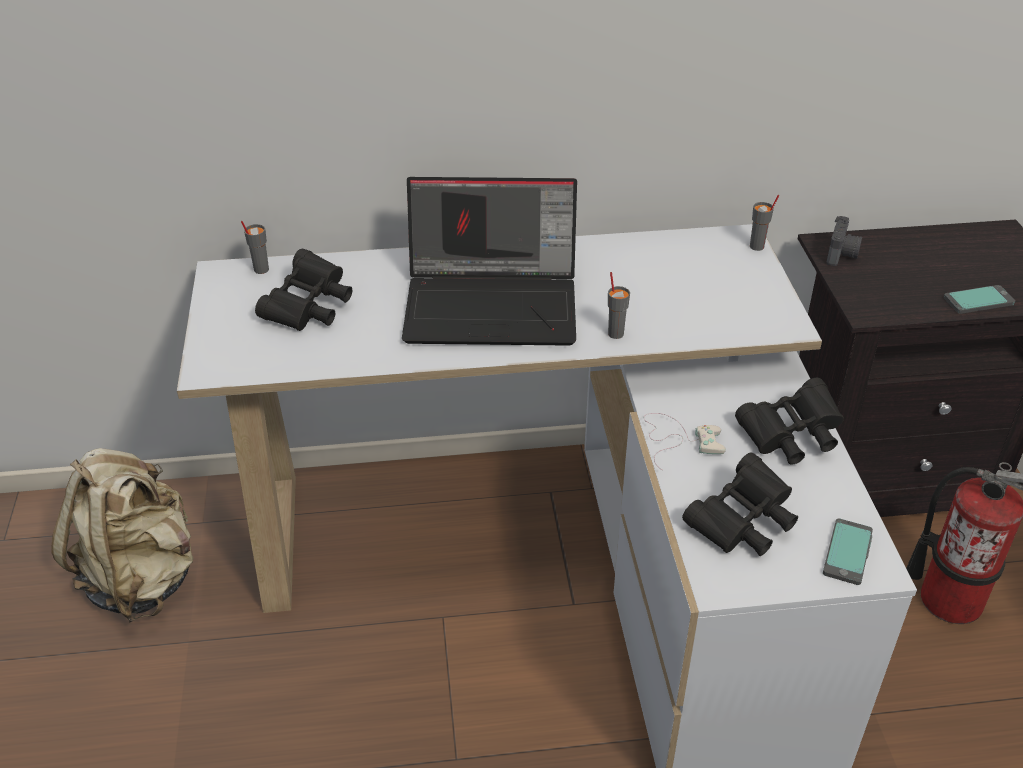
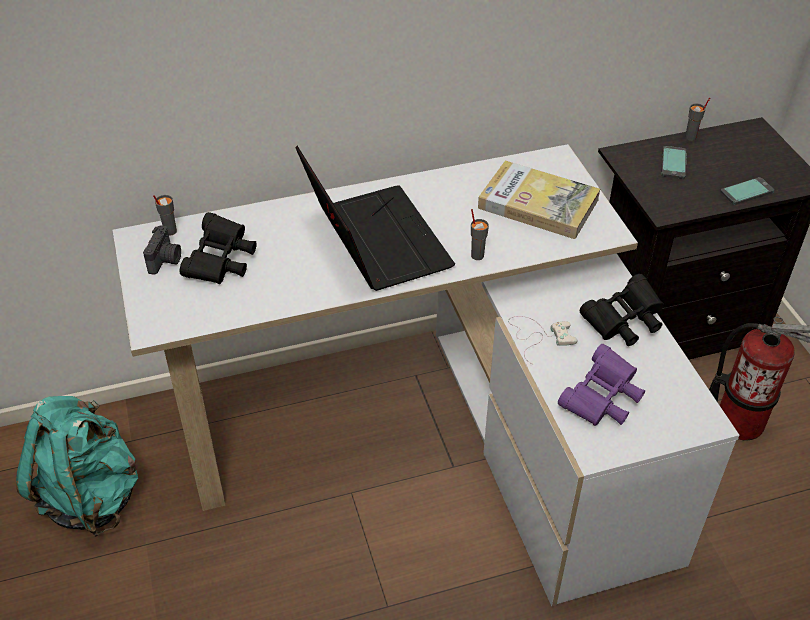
camera: 10 degrees left, 5 degrees up
(141, 578) = (91, 496): beige backpack -> turquoise backpack
(494, 304) = (373, 241): laptop -> laptop turned 105 degrees counterclockwise
(705, 285) = (538, 204): none -> book
(742, 524) = (602, 400): black binoculars -> purple binoculars
(757, 247) = (571, 165): grey cup -> grey cup (691, 137)
(842, 254) = (636, 163): camera -> camera (166, 260)
(848, 552) = (684, 412): phone -> phone (673, 163)

